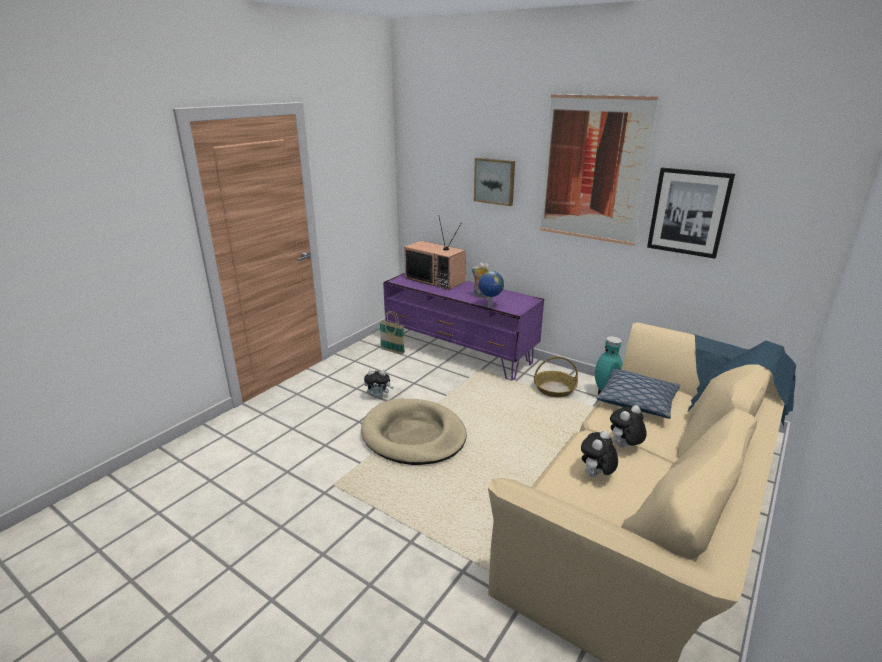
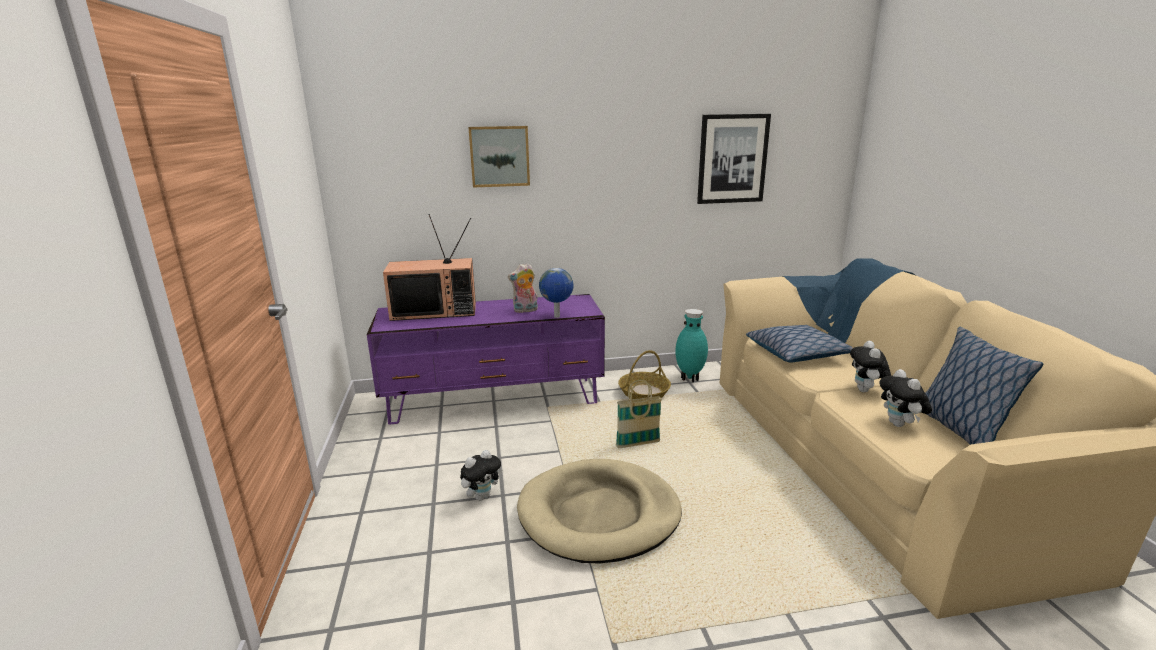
camera: 45 degrees left, 5 degrees down
(392, 351) = (408, 435): basket -> basket (638, 444)
(593, 169) = (630, 125): picture -> none
(636, 504) = (959, 429): none -> pillow

